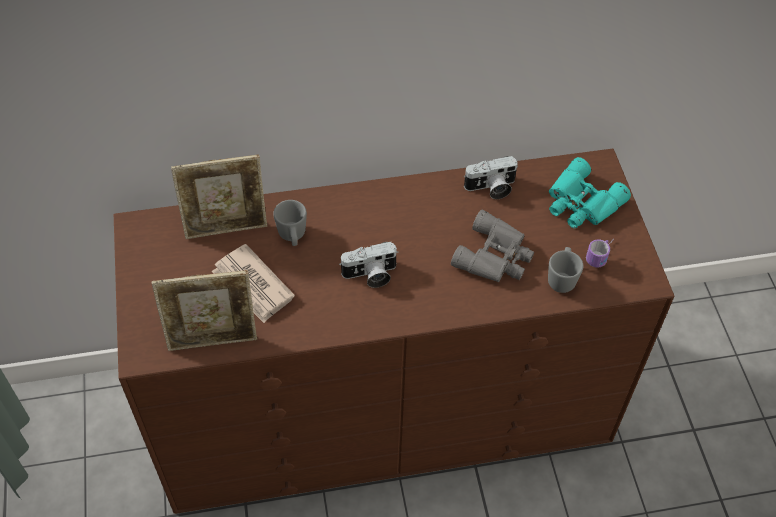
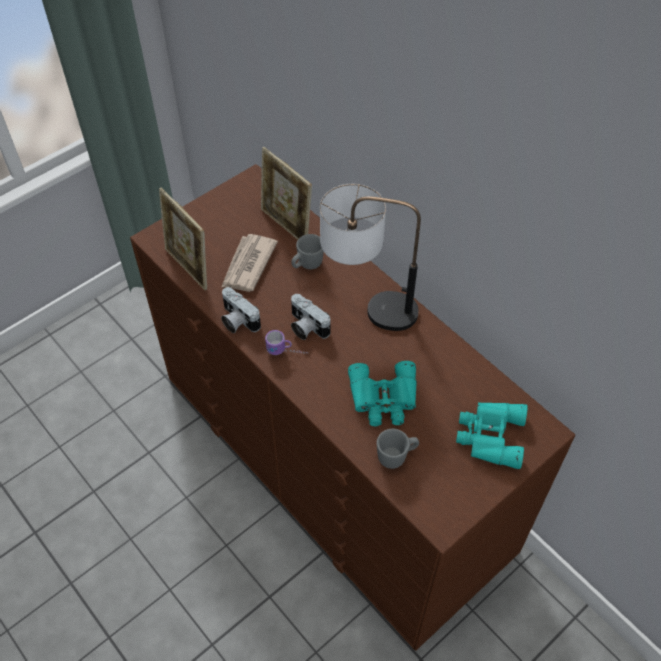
camera: 60 degrees right, 0 degrees up
(383, 216) = (367, 308): none -> table lamp
(491, 188) = (452, 364): camera -> camera (237, 320)
(495, 256) = (384, 399): grey binoculars -> turquoise binoculars
(601, 255) = (444, 476): mug -> mug (287, 352)

